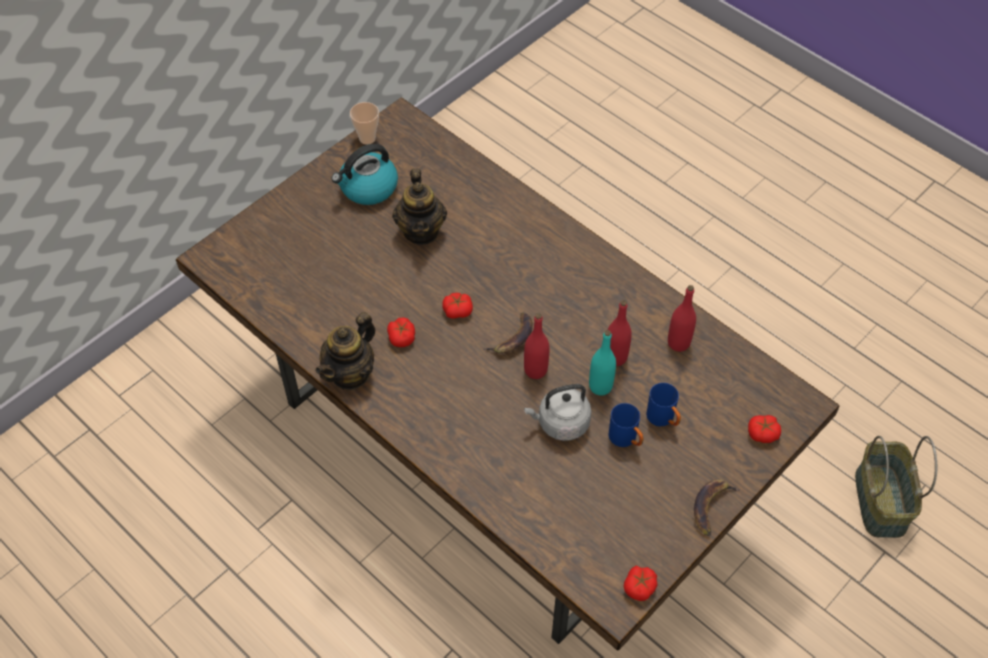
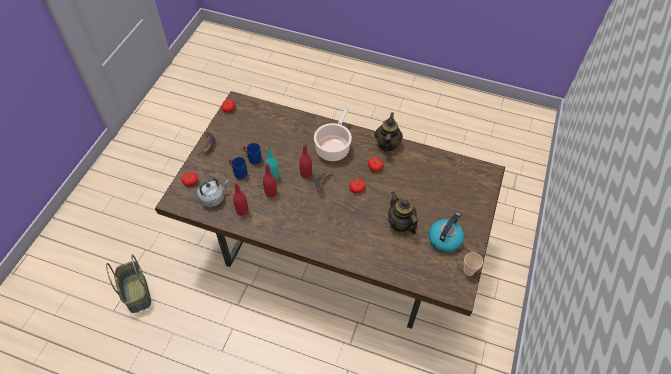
camera: 155 degrees right, 0 degrees up
(457, 404) = (333, 148): none -> cooking pot
(560, 423) = (284, 155): grey kettle -> grey kettle (213, 198)

